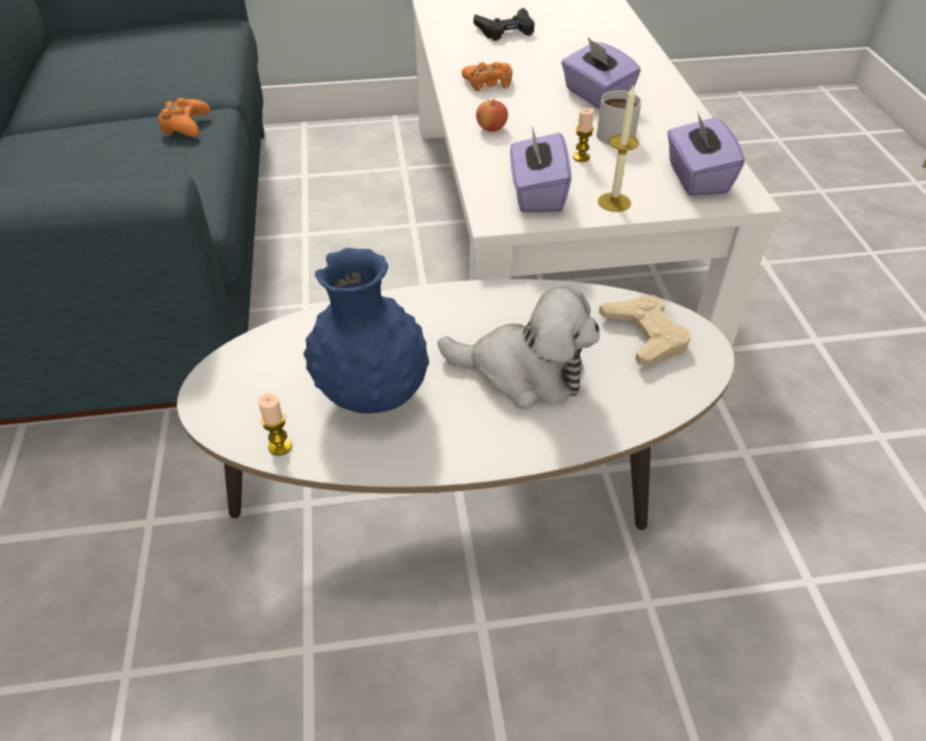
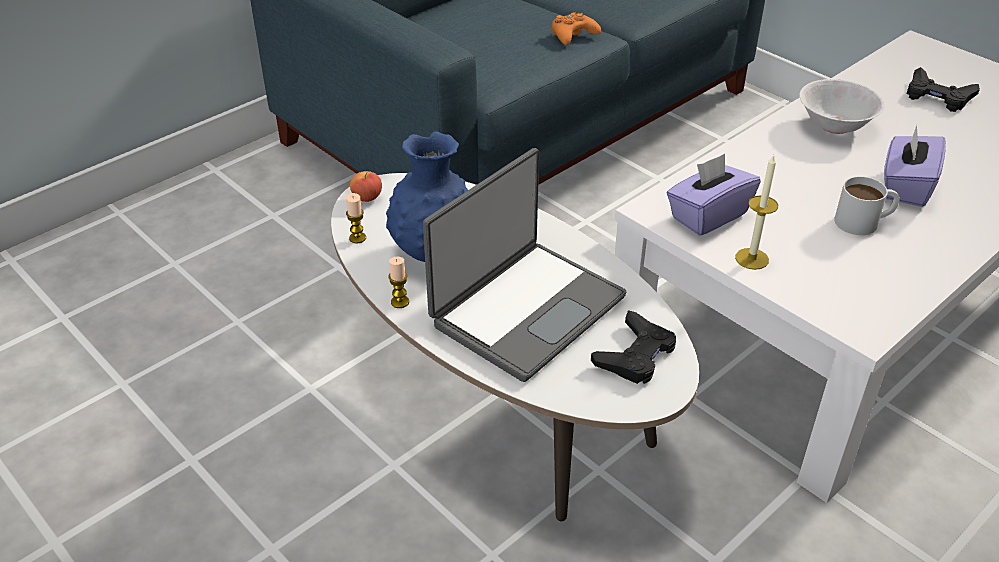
camera: 55 degrees right, 5 degrees down
(488, 83) = (834, 125): orange game controller -> white bowl
(491, 128) = (768, 156): apple -> apple (367, 197)
(524, 372) = (526, 309): plush toy -> laptop
(581, 157) = (793, 217): candle -> candle (400, 302)
(644, 335) = (635, 355): beige game controller -> black game controller
(696, 178) = (854, 291): purple tissue box -> none

